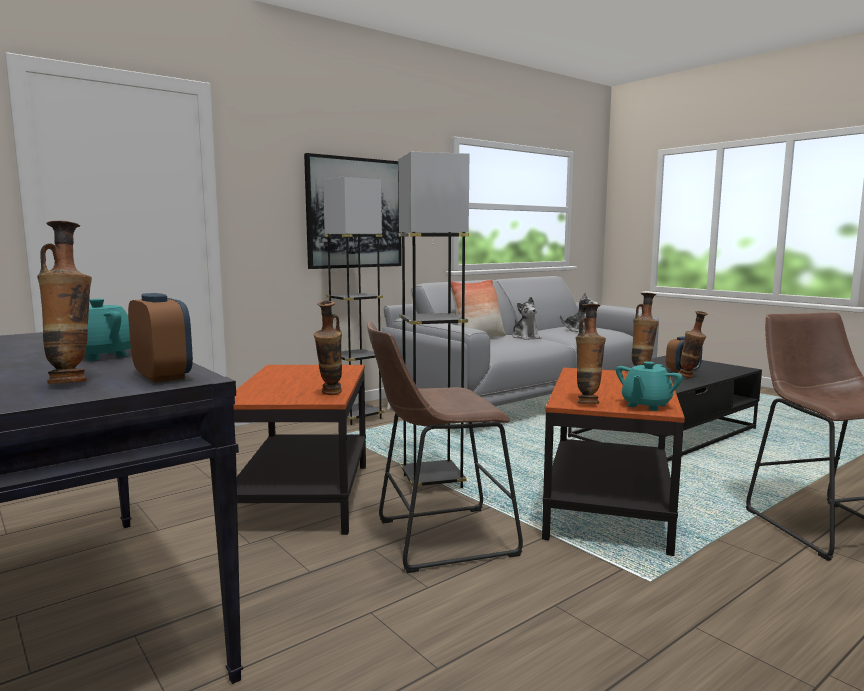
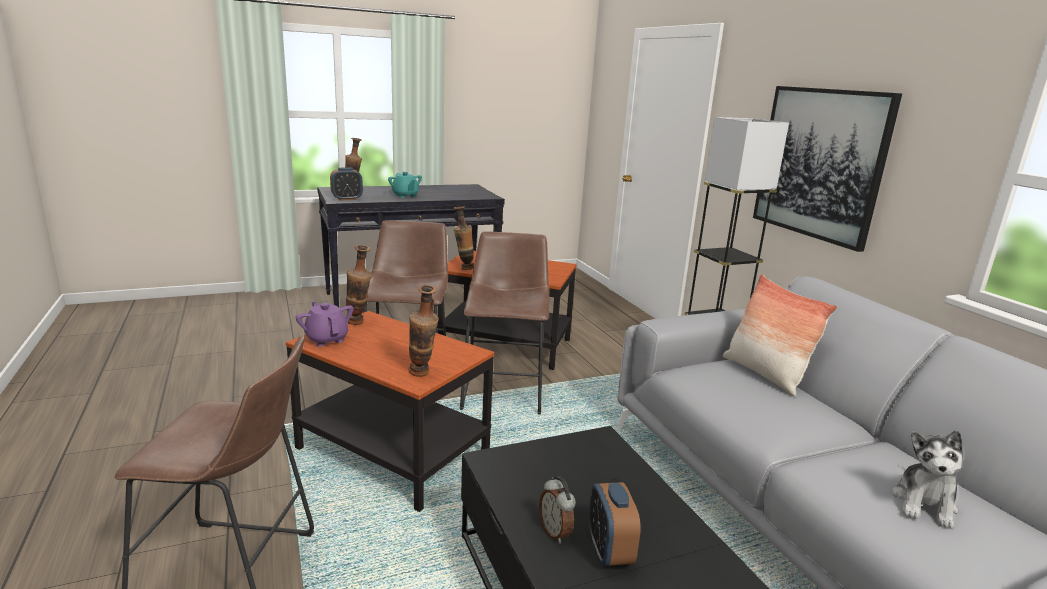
camera: 105 degrees right, 10 degrees up
(432, 482) = (504, 389): black floor lamp -> brown stool
(525, 337) = (801, 417): plush toy -> none
(646, 405) = (326, 339): turquoise teapot -> purple teapot
(690, 377) = (555, 532): vase -> alarm clock

